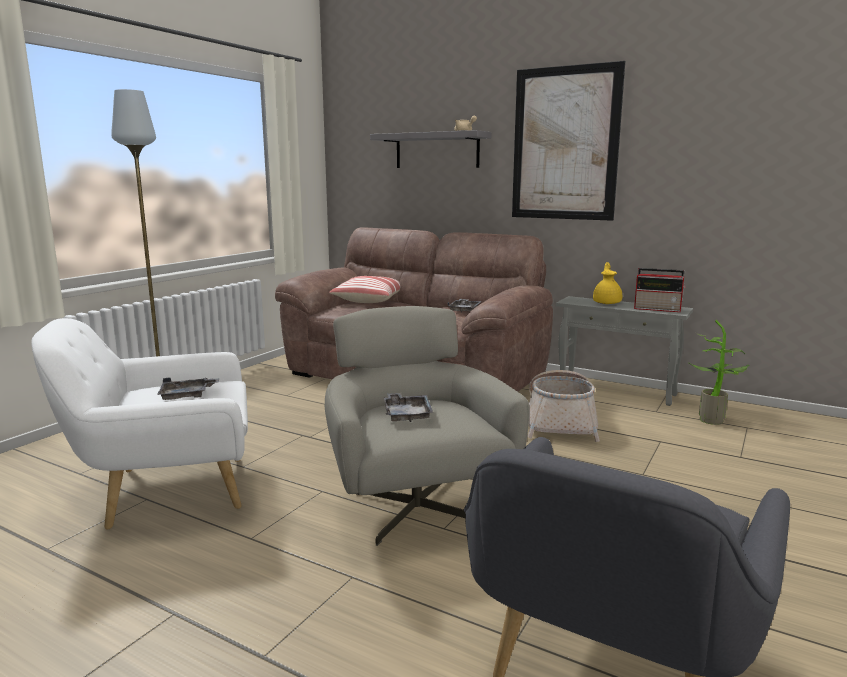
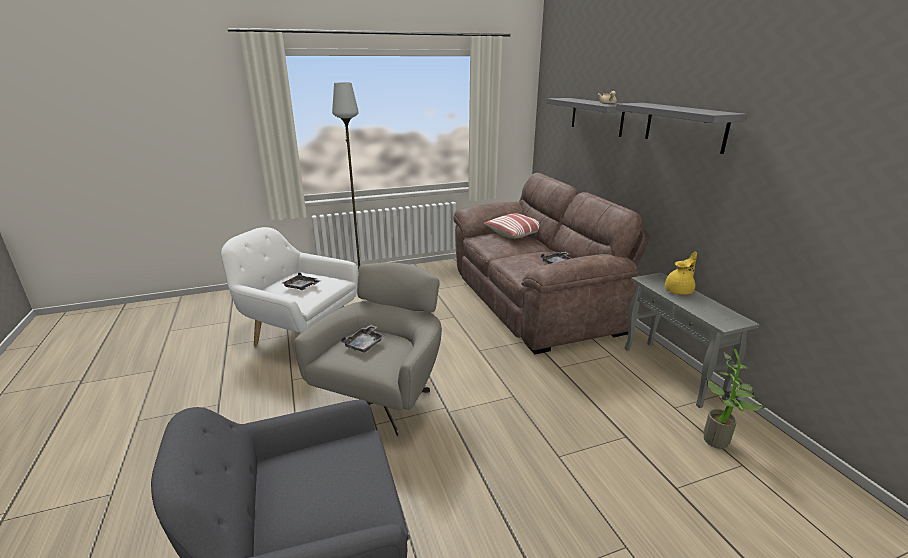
camera: 40 degrees right, 10 degrees up
(560, 422) = (571, 382): basket -> none
(565, 144) = (684, 126): picture -> grey shelf
(658, 309) = (714, 314): radio -> none

